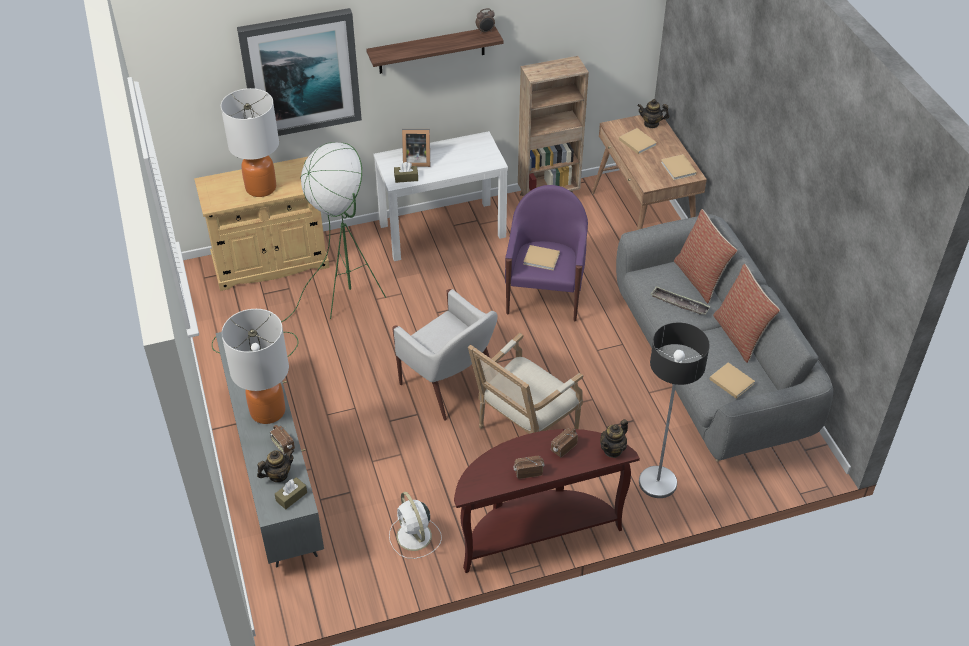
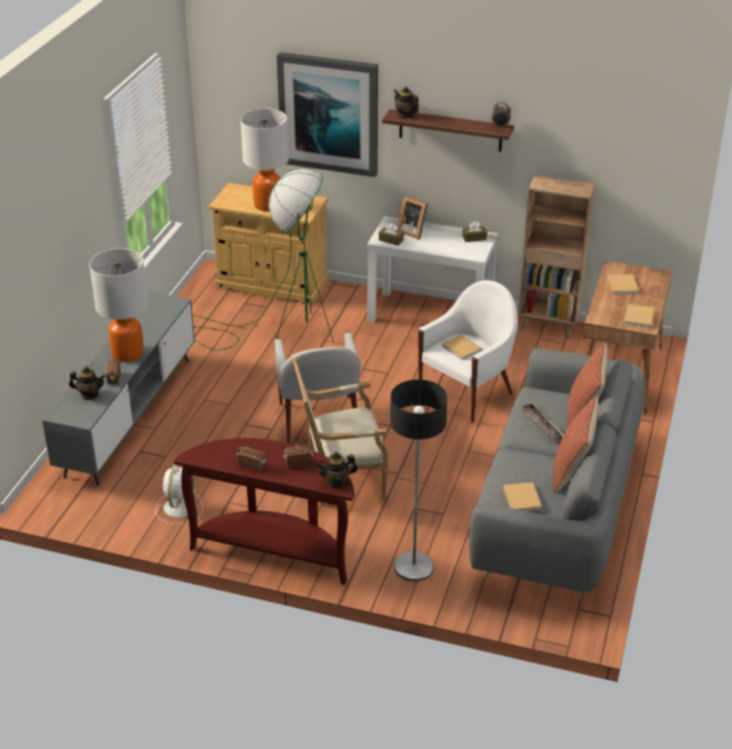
camera: 35 degrees right, 10 degrees down
(291, 497) = (83, 412): brown tissue box -> brown tissue box (474, 238)
(545, 294) = (467, 393): purple armchair -> white armchair
(651, 124) = (652, 277): teapot -> teapot (405, 115)

